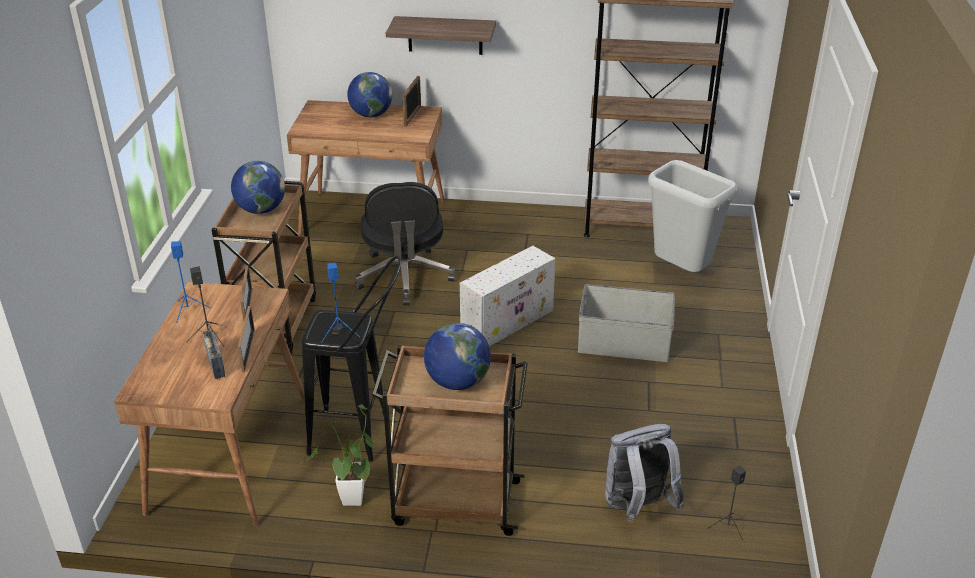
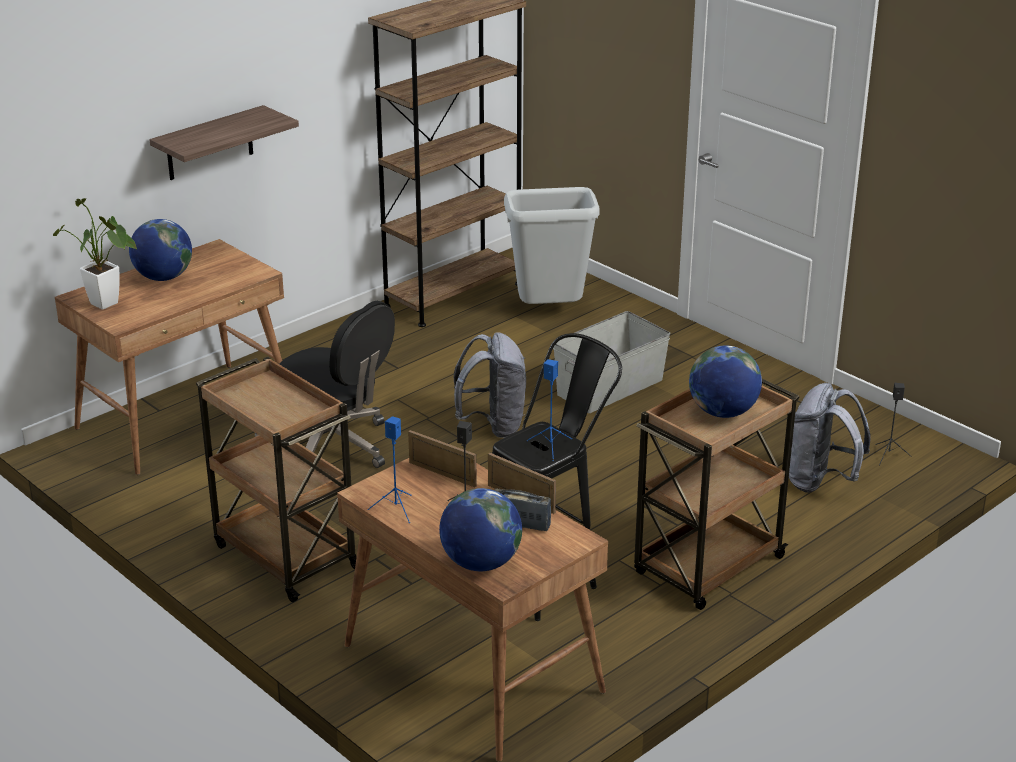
camera: 50 degrees left, 5 degrees down
(261, 210) = (267, 401): globe -> globe (480, 563)
(352, 503) = (640, 623): potted plant -> potted plant (108, 306)
(412, 116) = (211, 259): picture frame -> none
(508, 322) = (493, 425): white storage box -> grey backpack

